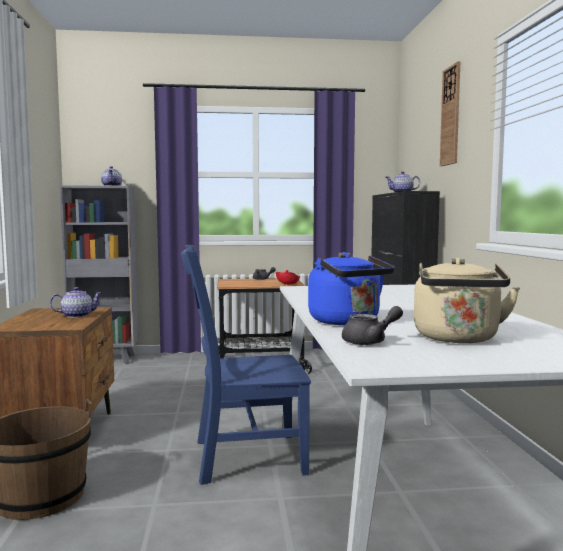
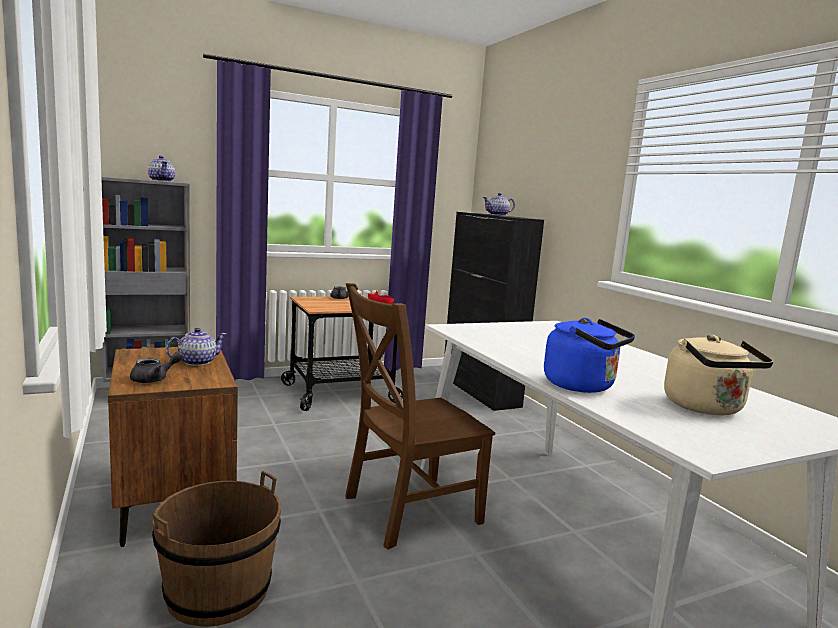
camera: 20 degrees left, 5 degrees up
(243, 457) = (406, 510): blue chair -> brown chair
(370, 341) = (647, 417): grey teapot -> grey teapot (155, 379)
(451, 116) = (562, 145): wall clock -> none

